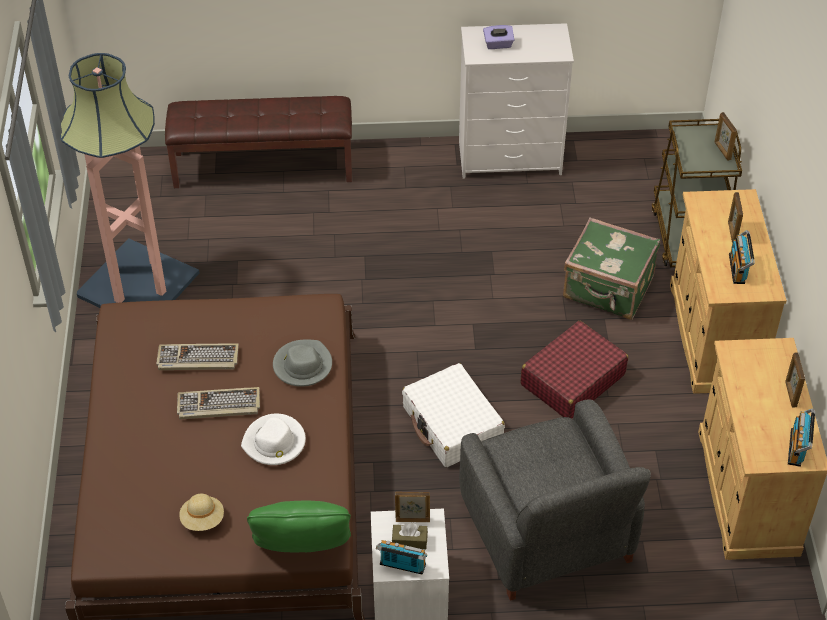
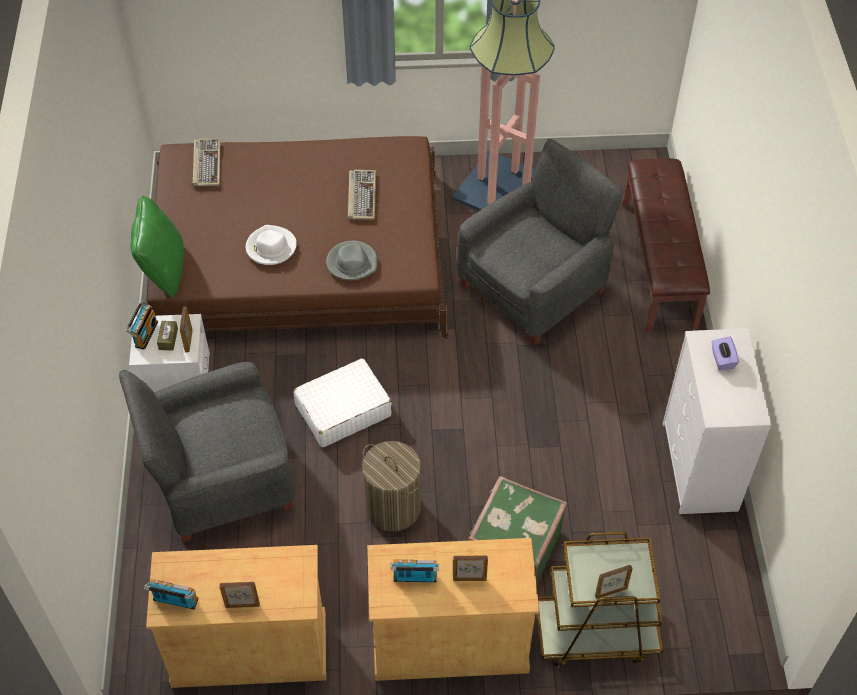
camera: 90 degrees right, 5 degrees up
(203, 519) = (201, 209): beige hat -> none
(218, 406) = (311, 211): keyboard -> keyboard (206, 163)
(286, 263) = (534, 286): none -> grey armchair
(572, 380) = (393, 507): red suitcase -> laundry basket

